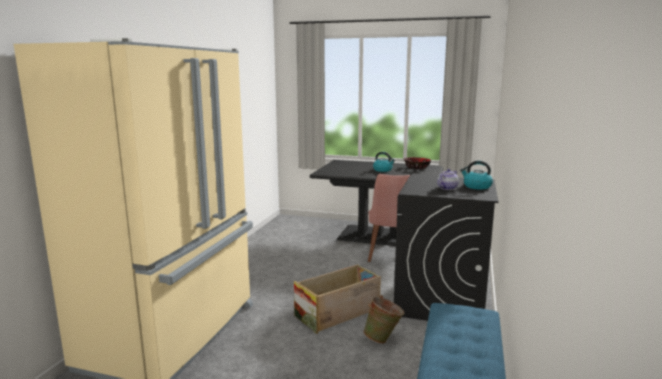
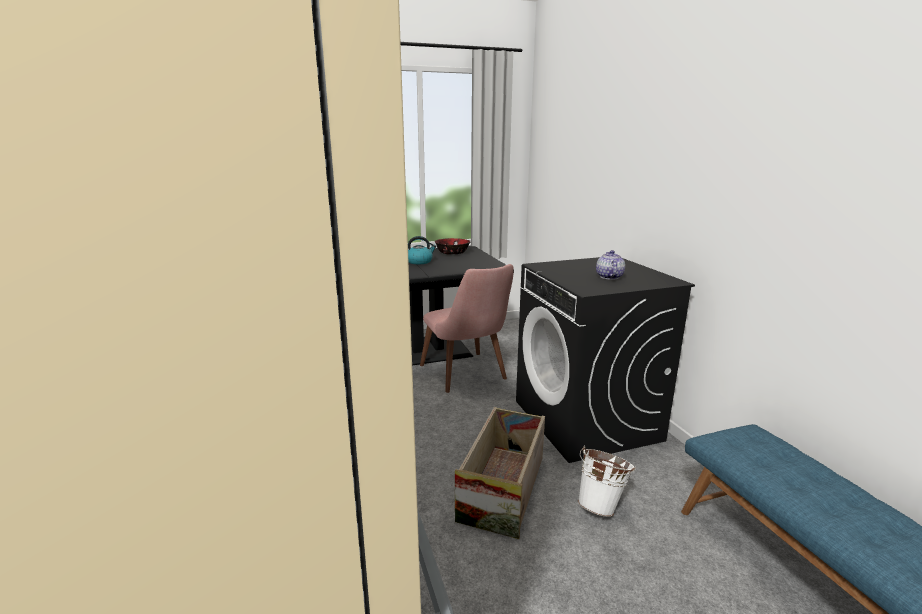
camera: 35 degrees left, 5 degrees up
(383, 339) = (601, 505): green bucket -> white bucket
(476, 186) = (628, 268): kettle -> none

